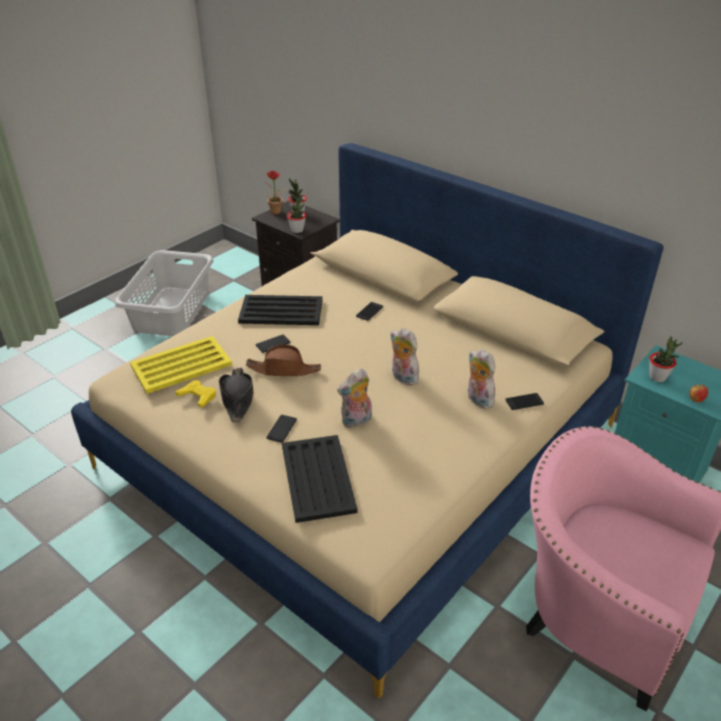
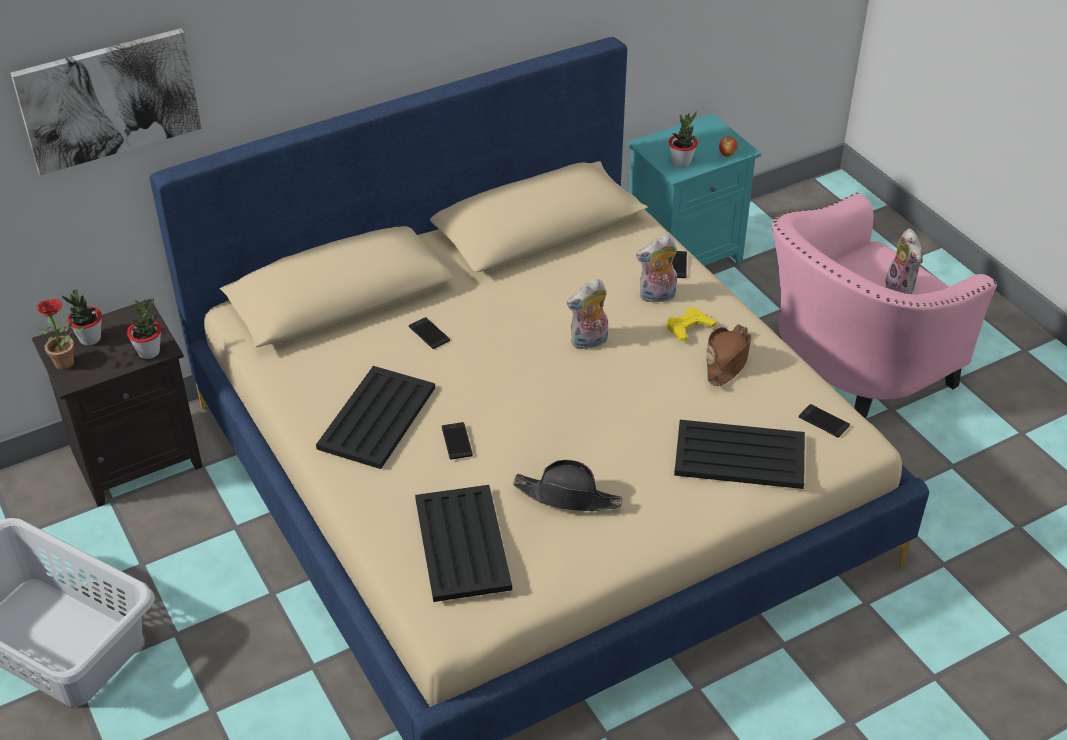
camera: 70 degrees left, 5 degrees up
(180, 365) = (462, 544): yellow tray -> black tray
(198, 396) = (542, 536): yellow game controller -> yellow game controller (689, 328)
(281, 429) = (639, 469): phone -> phone (824, 421)
(284, 369) = (525, 440): brown hat -> brown hat (727, 360)
(343, 86) = (108, 99): none -> picture
(356, 421) = (651, 402): plush toy -> plush toy (902, 289)

